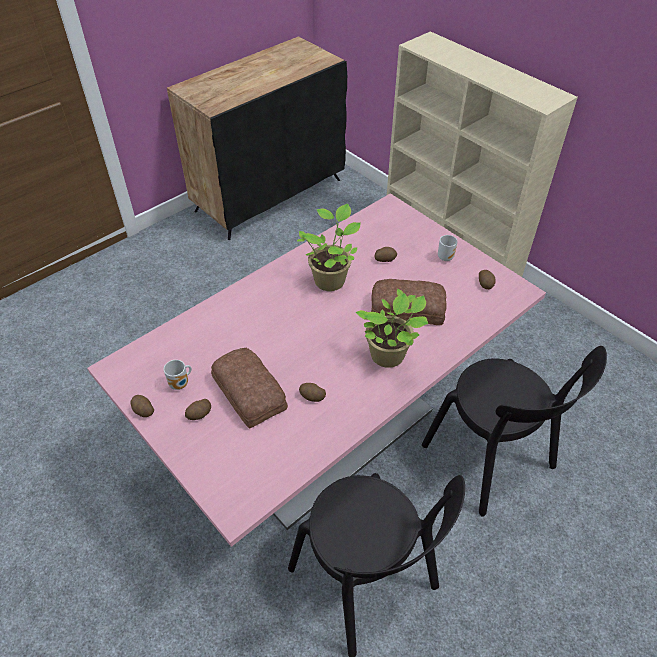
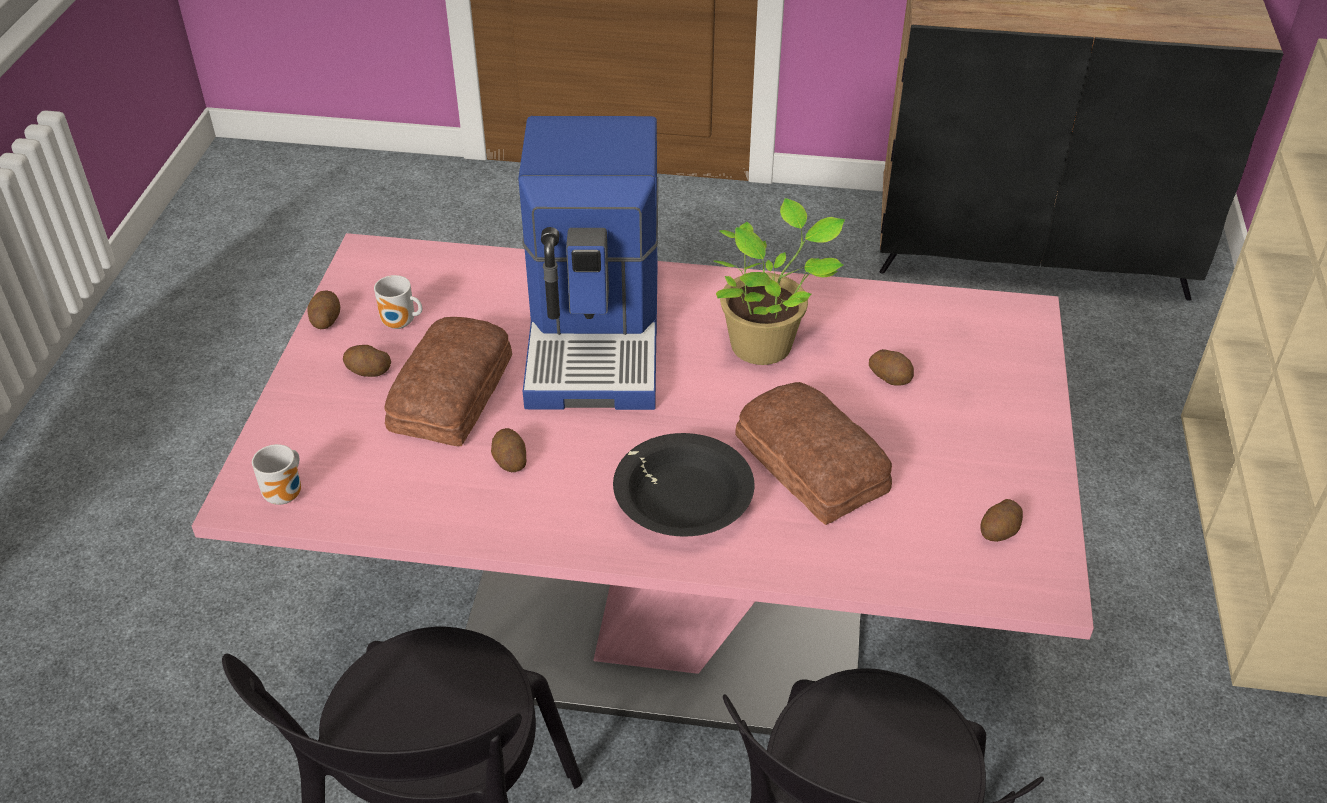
camera: 50 degrees right, 5 degrees down
(266, 323) = (597, 334): none -> coffee machine
(389, 356) = (683, 500): potted plant -> black bowl
(445, 257) = (996, 444): mug -> mug (287, 495)

